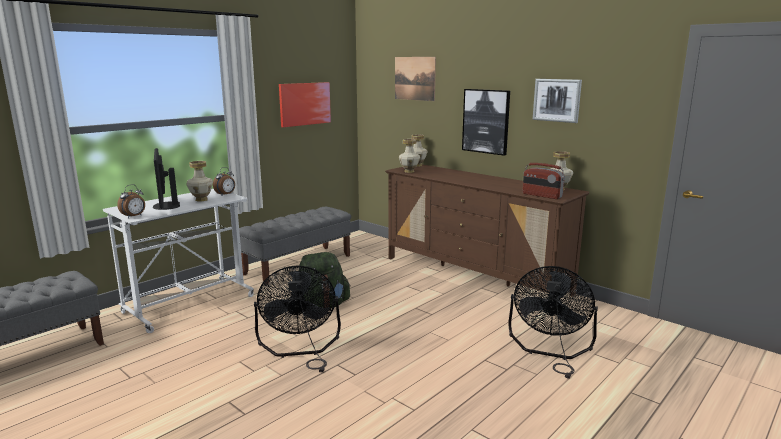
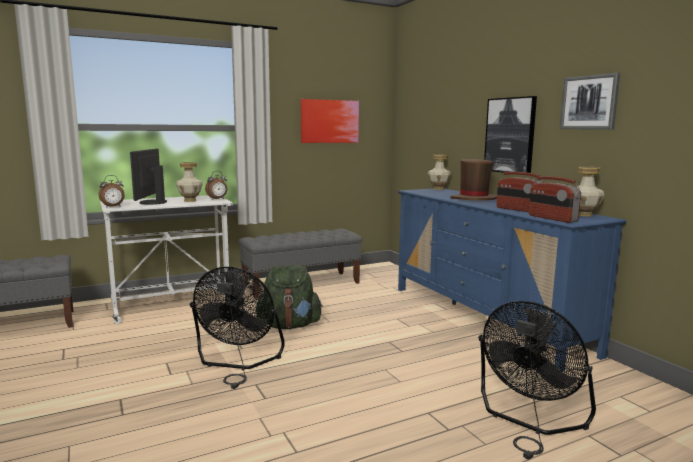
camera: 20 degrees right, 5 degrees down
(409, 171) = (421, 192): vase -> none
(414, 78) = (442, 93): picture -> none
(461, 177) = (473, 199): none -> brown hat
(473, 275) = (484, 318): brown dresser -> blue dresser
(508, 187) = (518, 210): none -> radio

